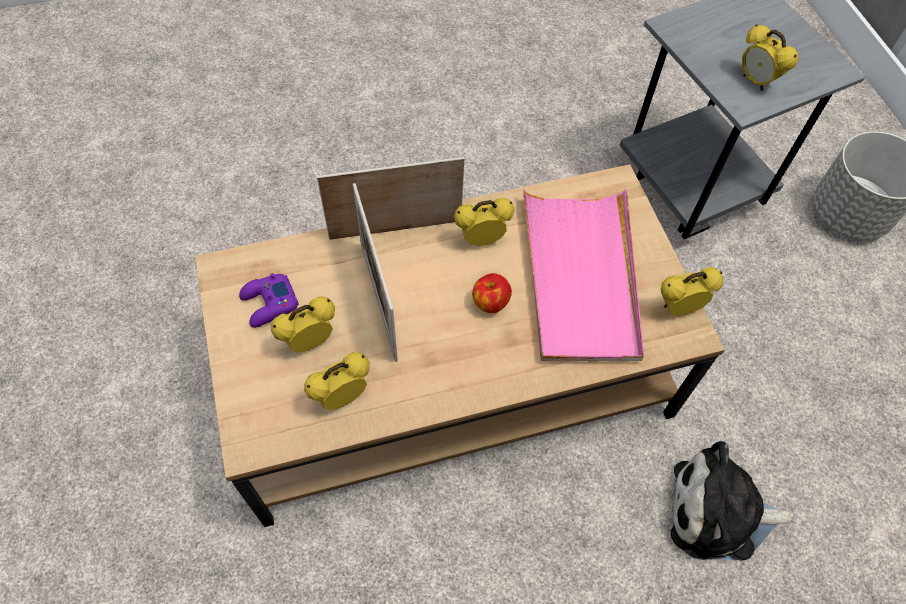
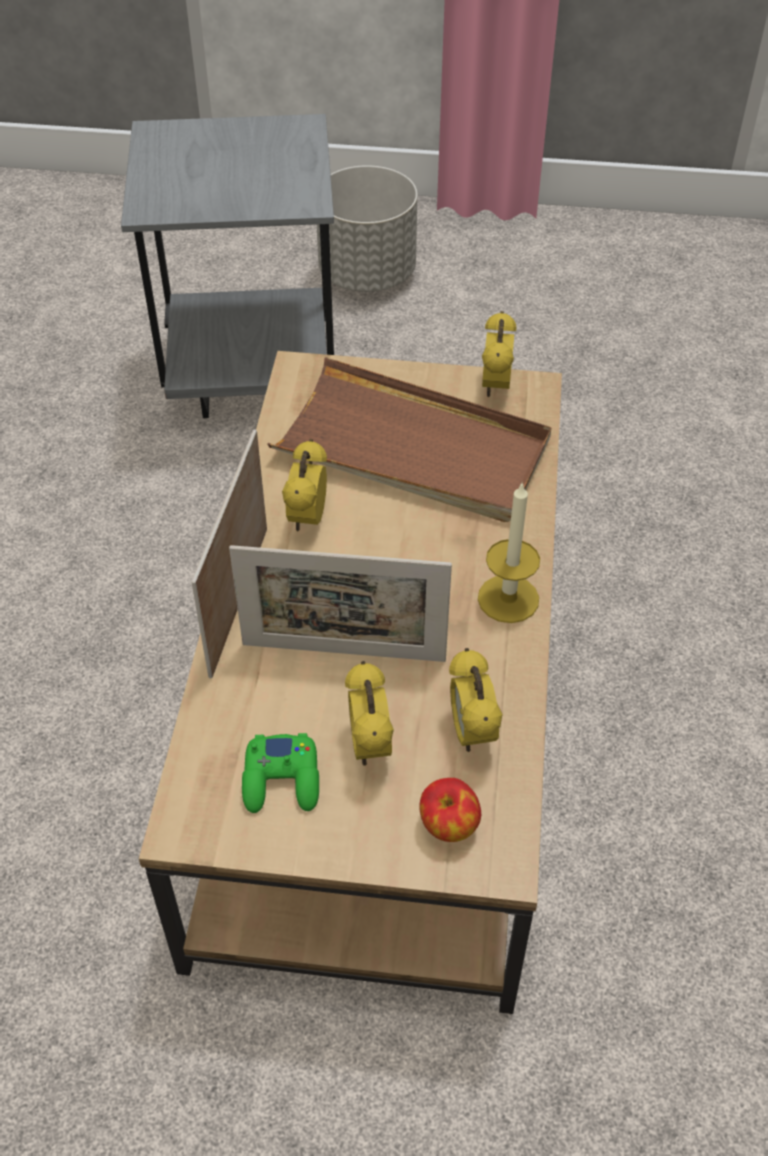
camera: 65 degrees left, 10 degrees down
(269, 304) = (282, 780): purple game controller -> green game controller
(468, 383) = (508, 599): none -> candle
(490, 302) = (405, 541): apple -> apple (448, 825)
(580, 277) = (413, 449): pink tray -> brown tray
(719, 513) = (666, 527): plush toy -> none
(755, 81) = (279, 183): alarm clock -> none

